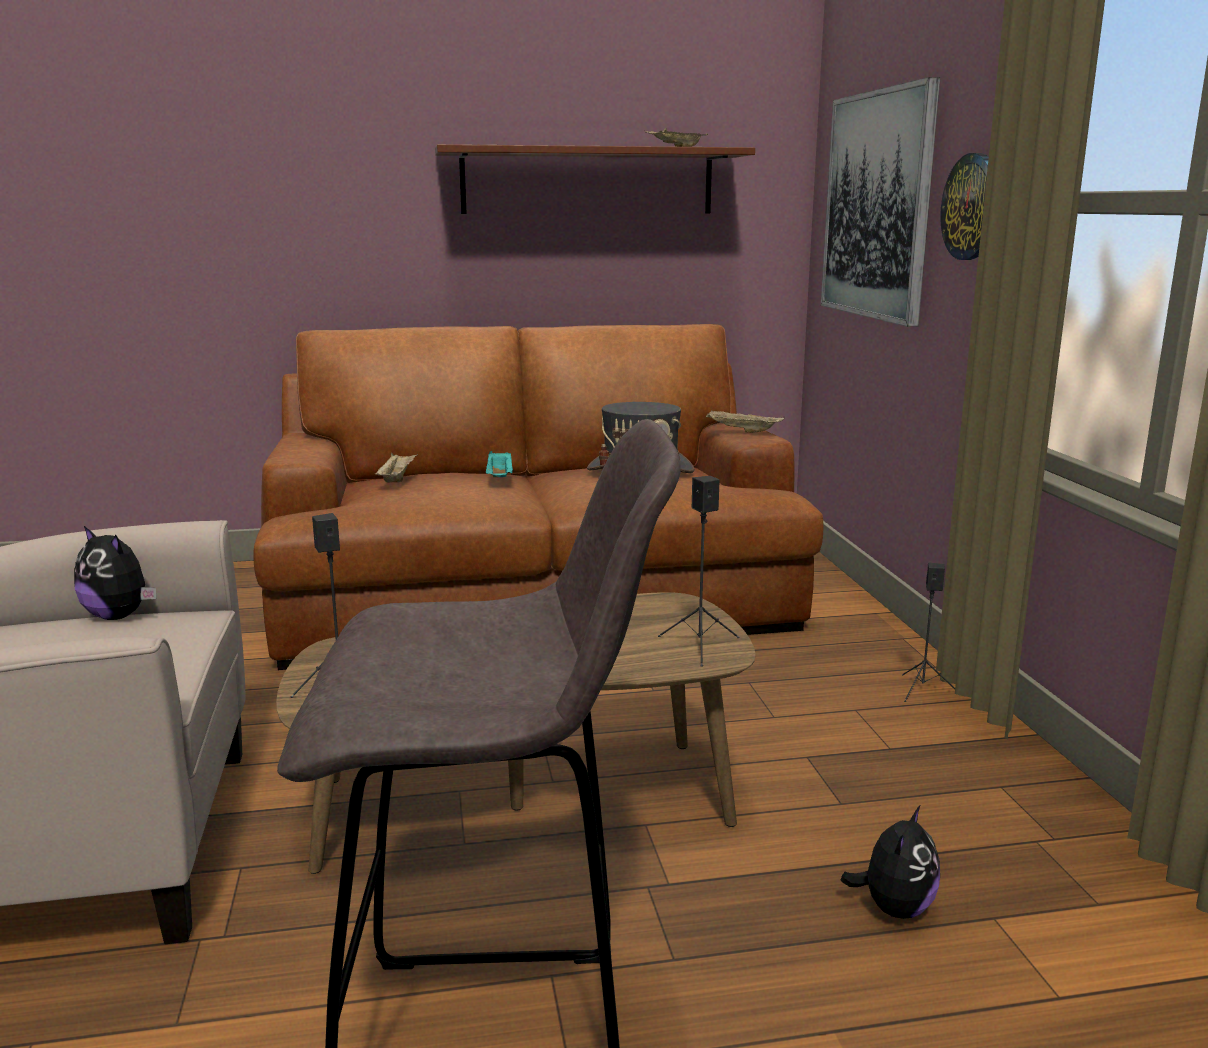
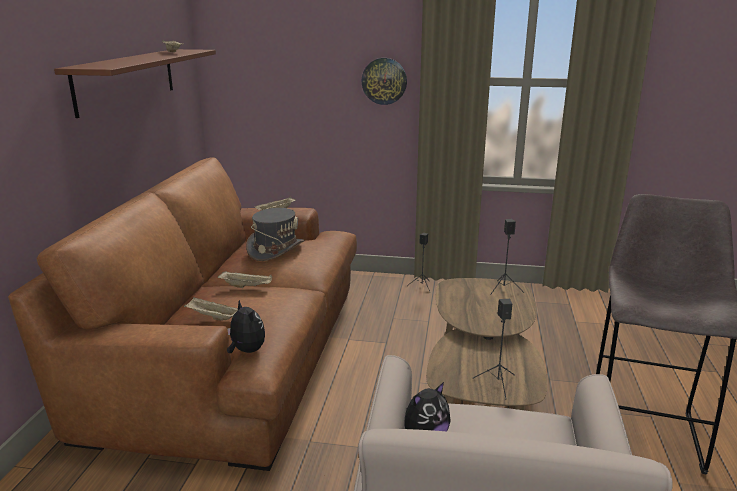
camera: 70 degrees left, 5 degrees up
(500, 478) = (247, 286): turquoise tray -> beige tray
(877, 205) = (289, 78): picture -> none
(894, 908) = (568, 335): plush toy -> plush toy (246, 351)

